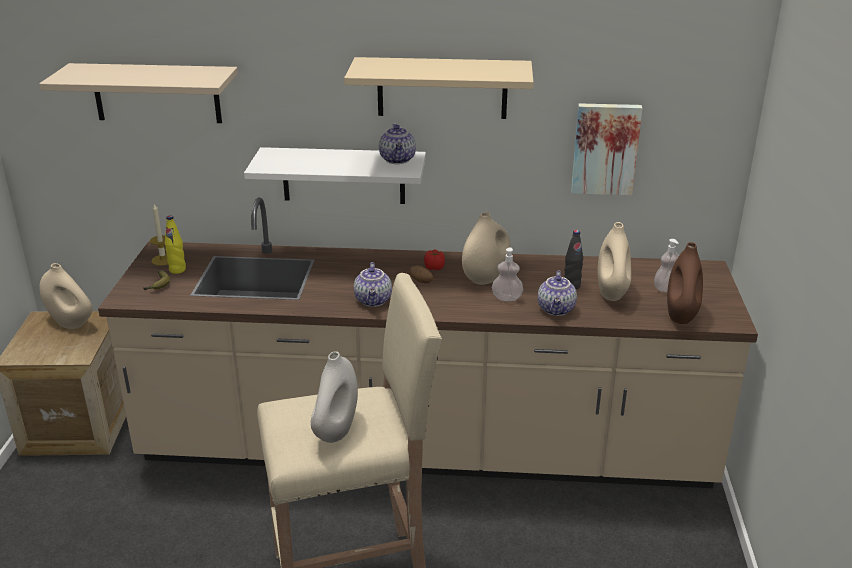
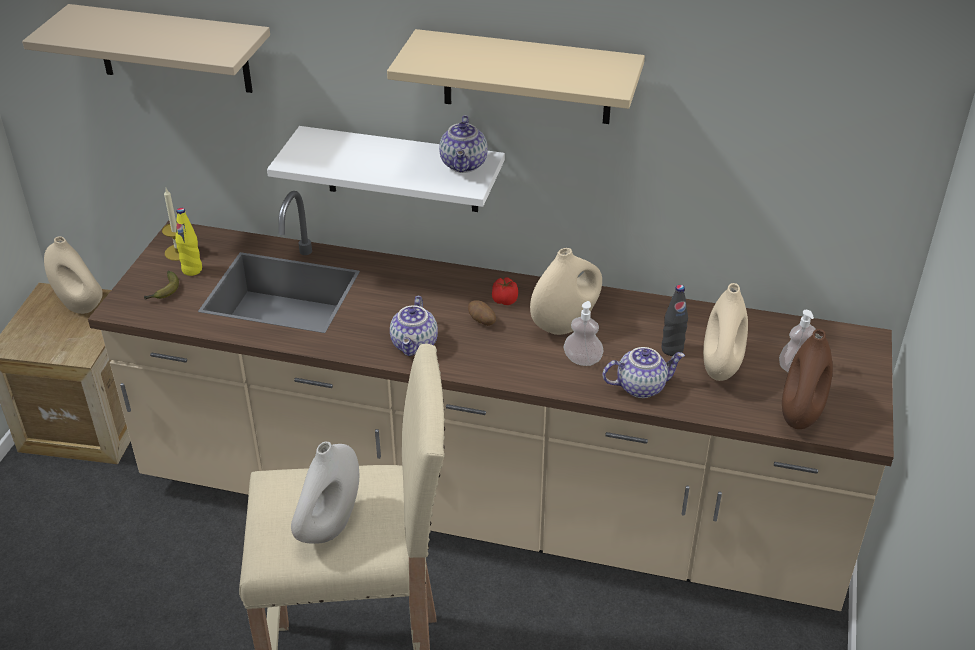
camera: 10 degrees right, 10 degrees up
(557, 309) = (641, 386): teapot -> teapot turned 120 degrees counterclockwise
(605, 148) = (739, 173): picture -> none

